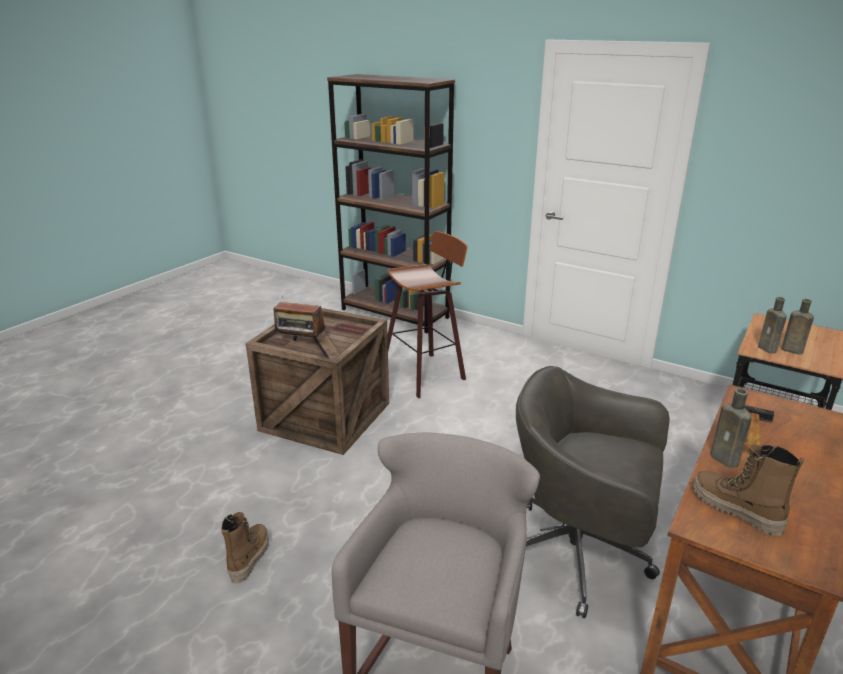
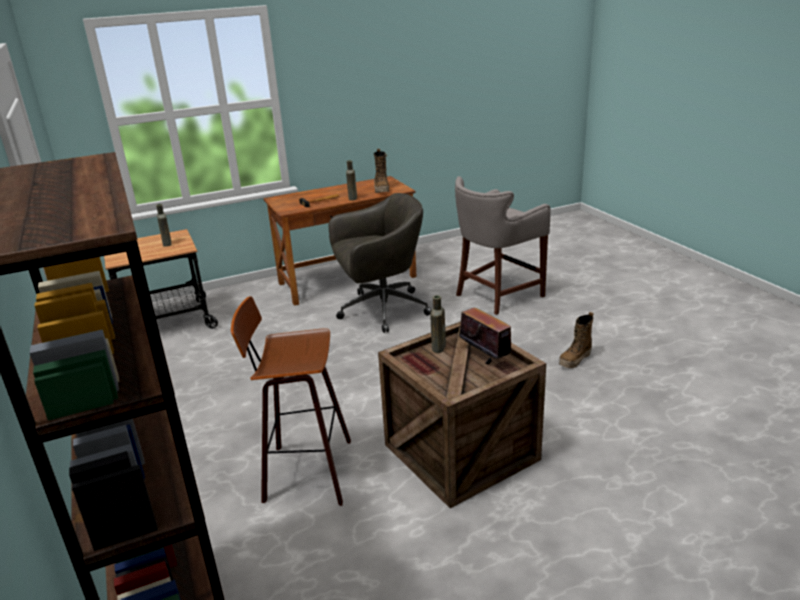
camera: 145 degrees left, 0 degrees up
(579, 555) = (381, 310): grey office chair -> grey office chair turned 75 degrees counterclockwise
(768, 349) = (177, 247): brown bottle -> brown bottle (439, 346)

